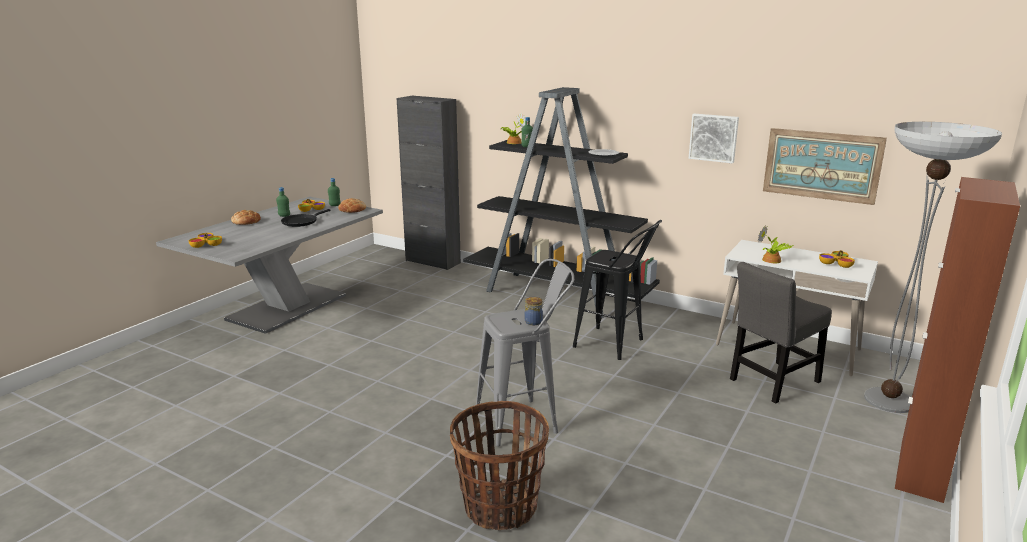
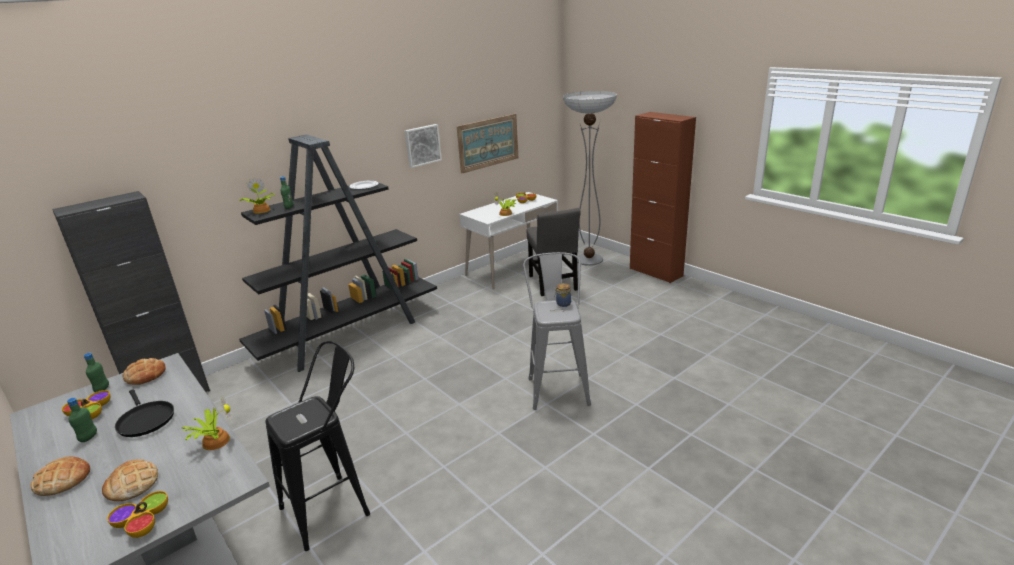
camera: 70 degrees left, 5 degrees up
(238, 235) = (132, 484): none -> bread
(277, 241) = (214, 441): none -> potted plant
(500, 508) = (667, 415): basket -> none
(615, 345) = (465, 326): black stool -> black stool (334, 506)

